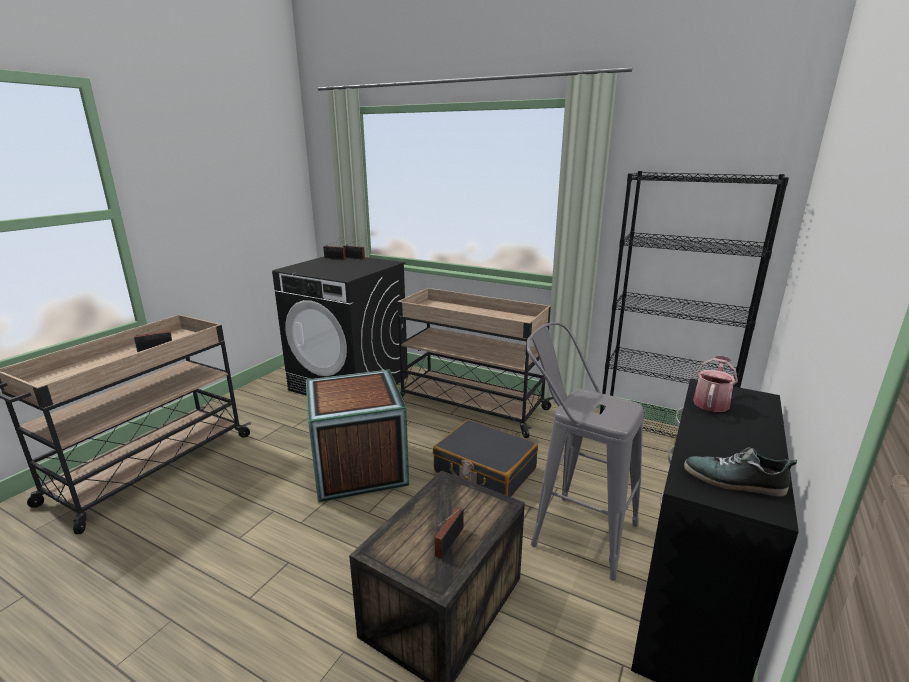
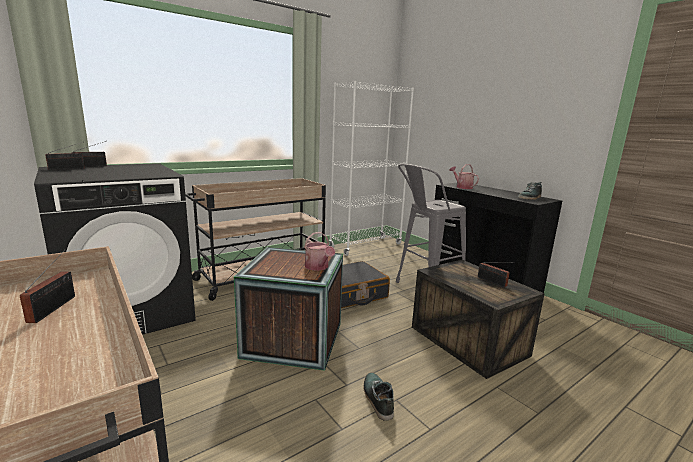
camera: 65 degrees left, 5 degrees down
(286, 548) = (377, 398): none -> shoe
(352, 405) = (318, 267): none -> watering can
(660, 438) = (365, 246): black bookcase -> white bookcase

